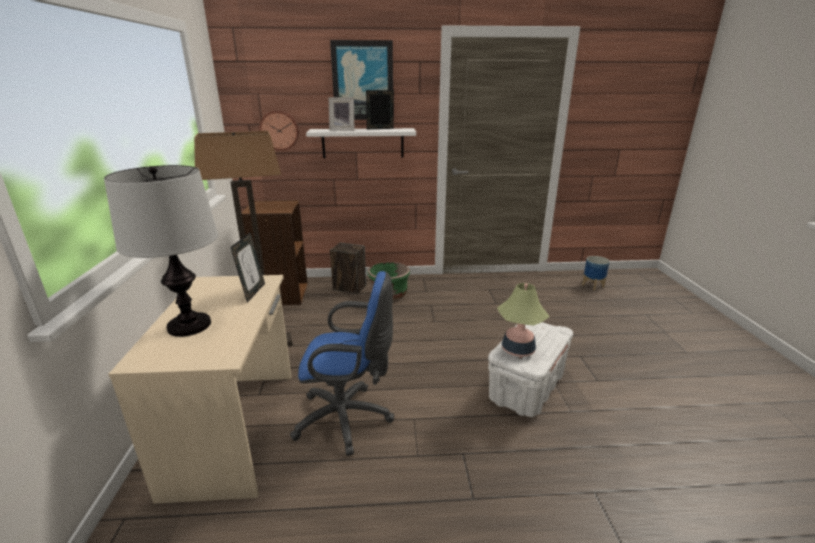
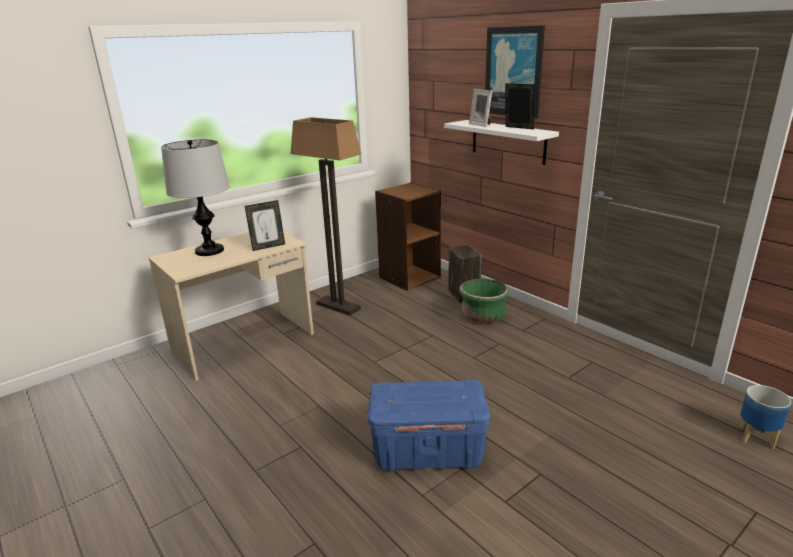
camera: 55 degrees right, 0 degrees up
(279, 130) = (443, 118): wall clock -> none
(348, 419) = (291, 378): blue office chair -> none
(518, 349) = (400, 394): table lamp -> none
(526, 387) = (429, 452): white storage box -> blue storage box

